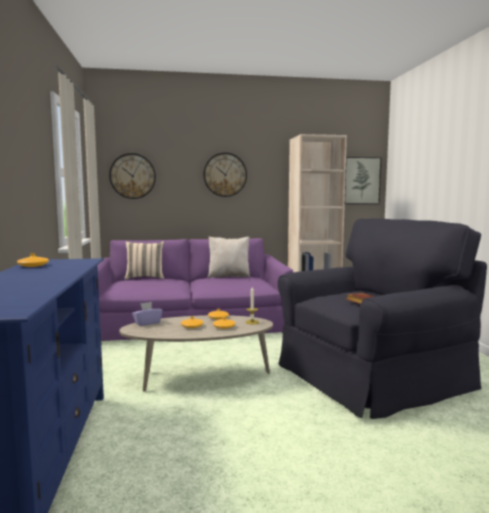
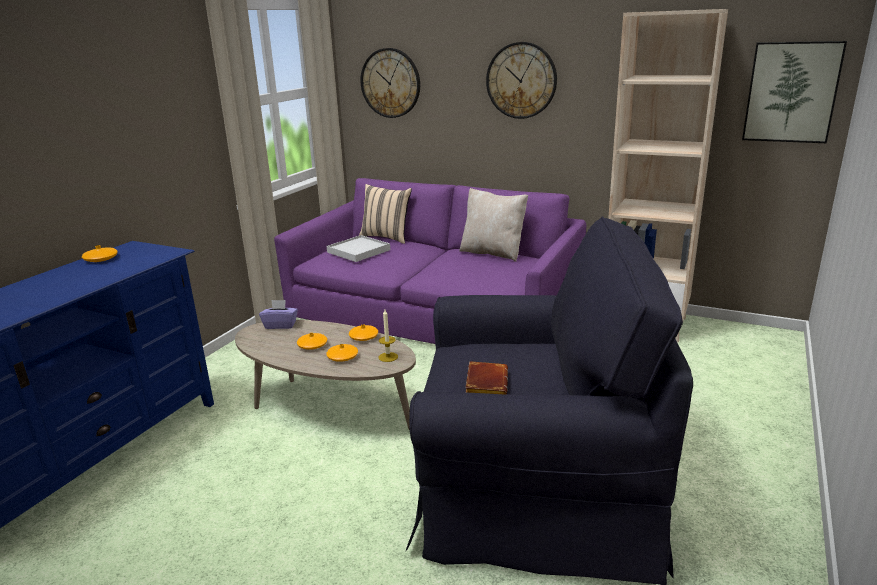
camera: 35 degrees right, 15 degrees up
(139, 284) = (358, 251): none -> white tray

